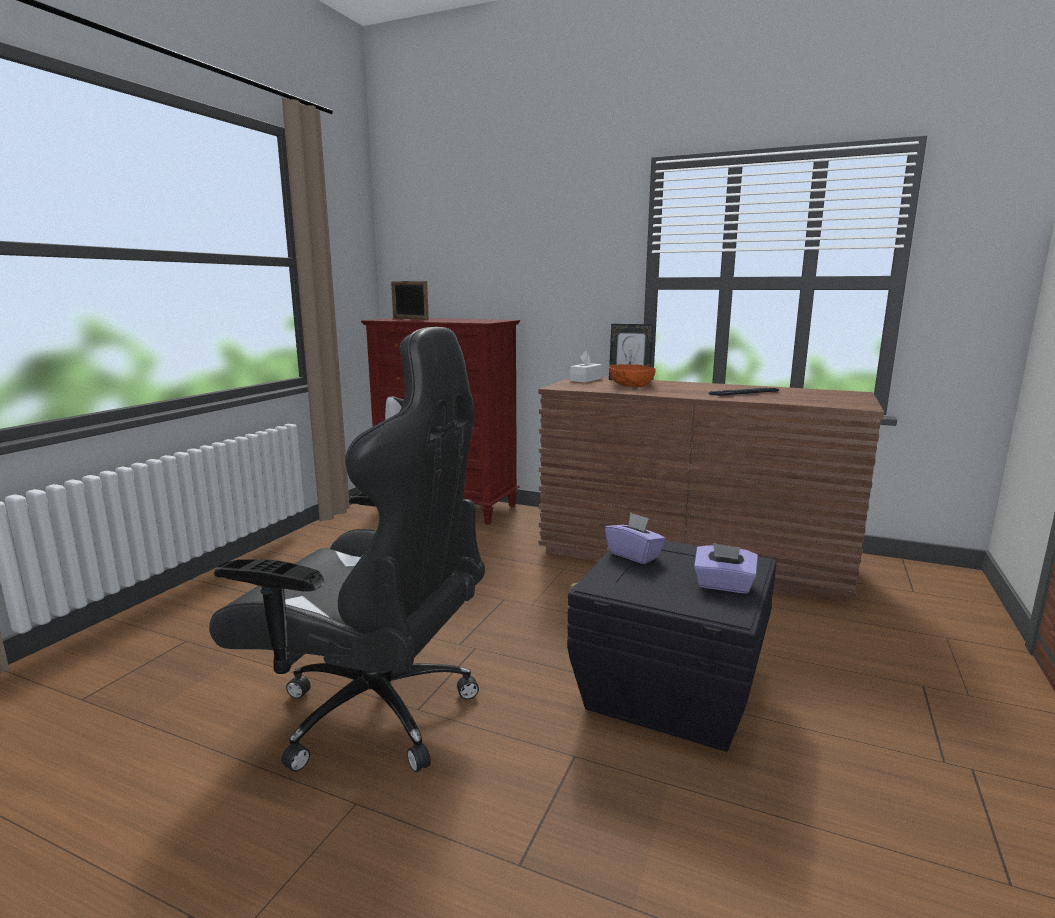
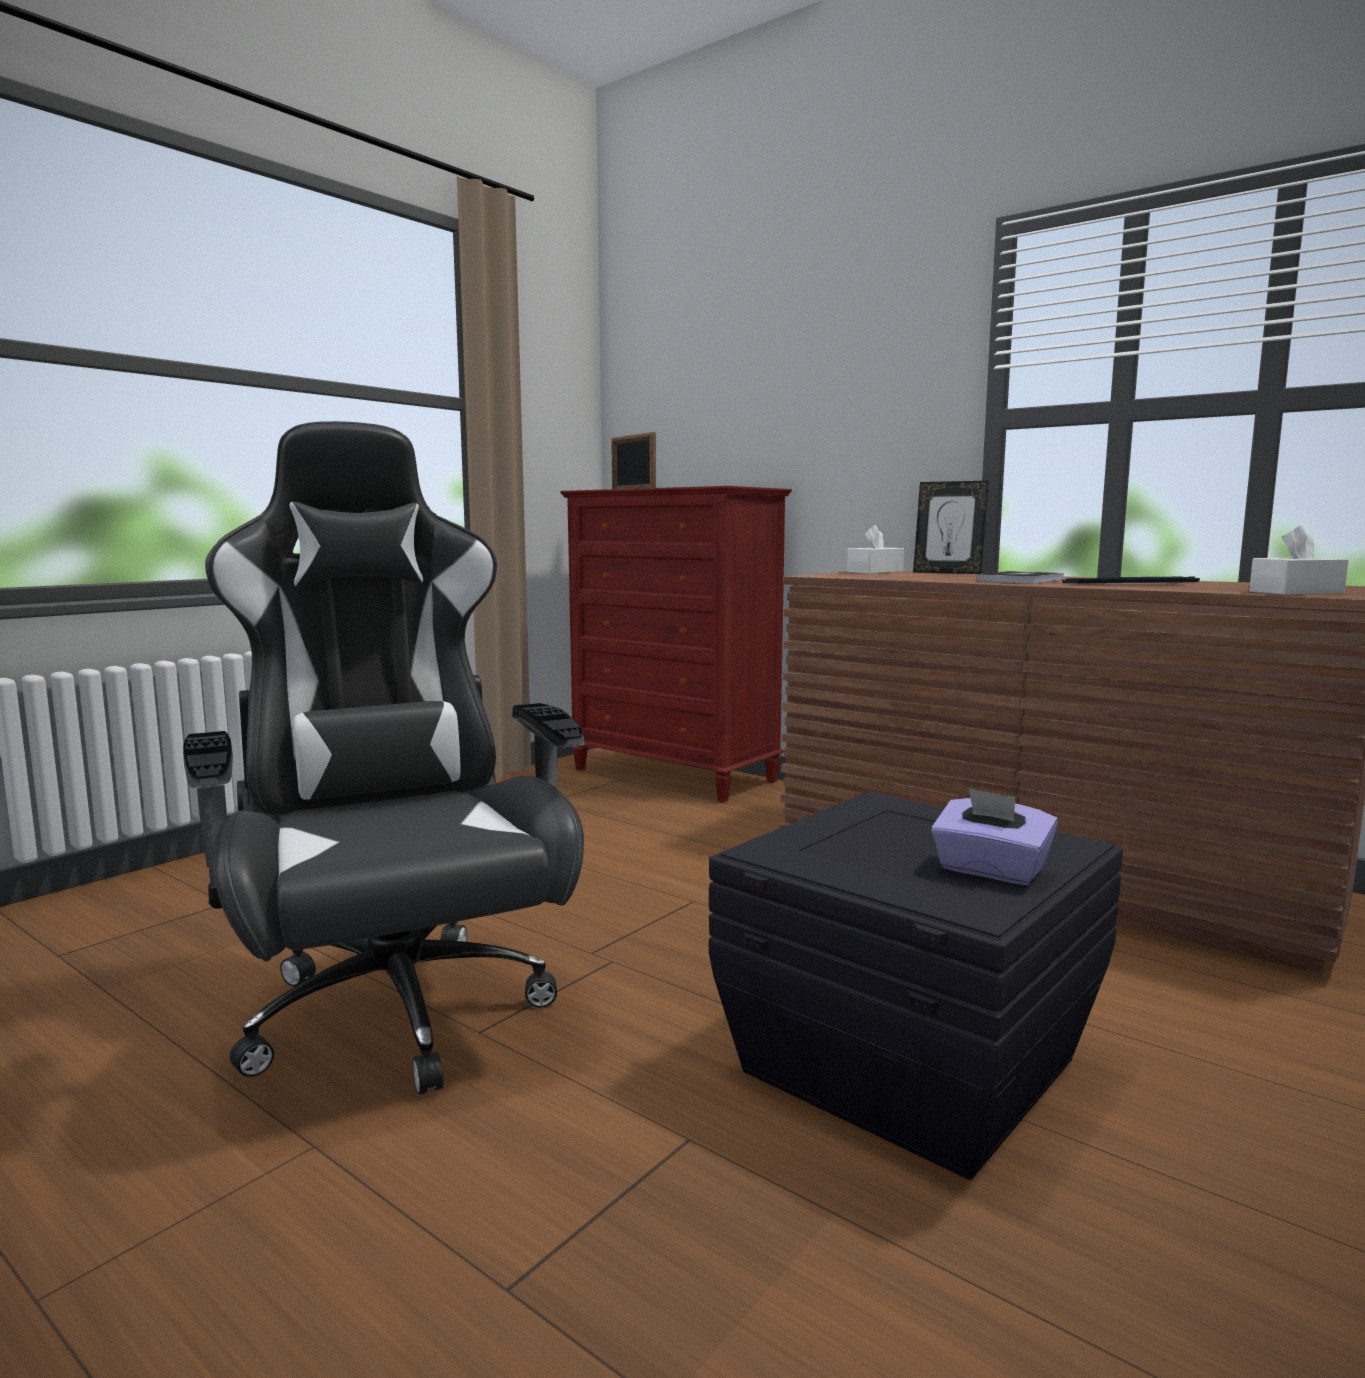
camera: 15 degrees right, 5 degrees down
(365, 710) = (403, 1022): black office chair -> black office chair turned 150 degrees counterclockwise
(631, 386) = (940, 576): orange bowl -> none
(634, 555) = (858, 818): purple tissue box -> none
(681, 390) = (1020, 580): none -> book
(836, 403) = (1296, 592): none -> white tissue box

